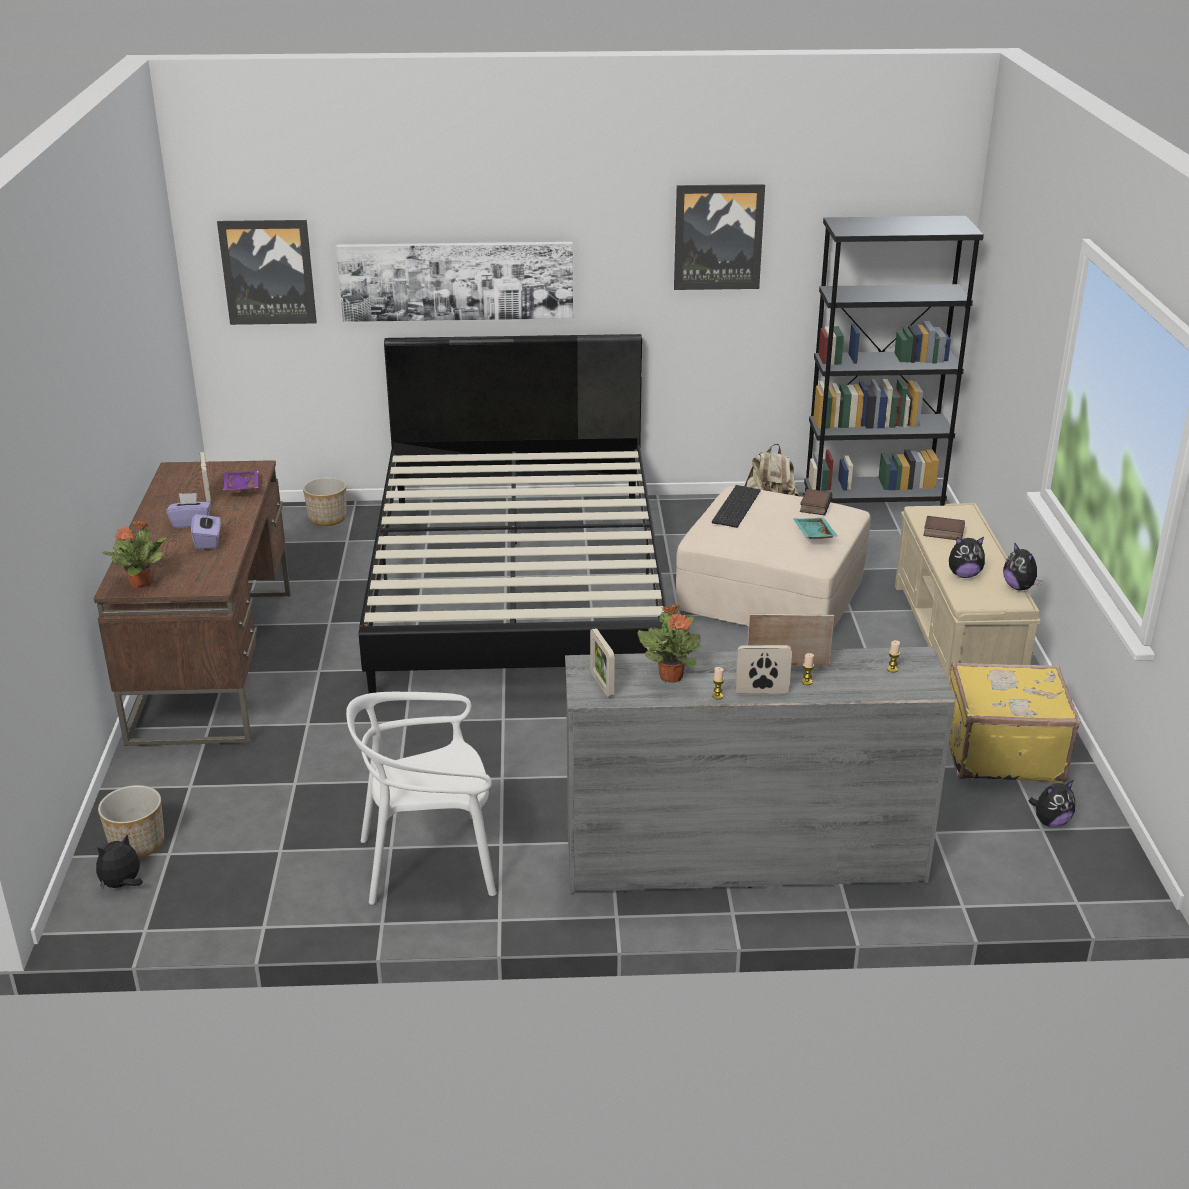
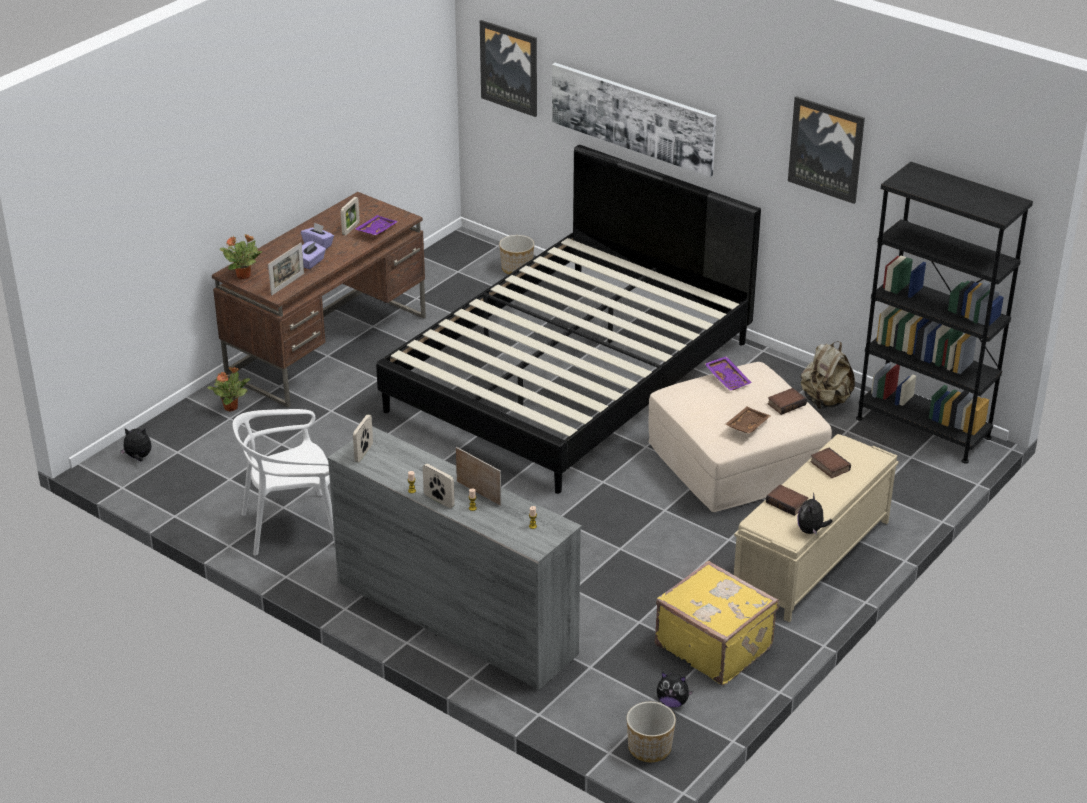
camera: 40 degrees right, 5 degrees up
(136, 844) = (168, 438): planter -> planter (649, 748)
(212, 571) = (287, 284): none -> picture frame
(429, 862) = (291, 526): white chair -> white chair turned 45 degrees counterclockwise
(671, 676) = (406, 466): potted plant -> potted plant (231, 407)
(735, 506) = (728, 378): keyboard -> purple tray
(813, 534) = (746, 425): turquoise tray -> brown tray
(964, 575) = (787, 503): plush toy -> book

